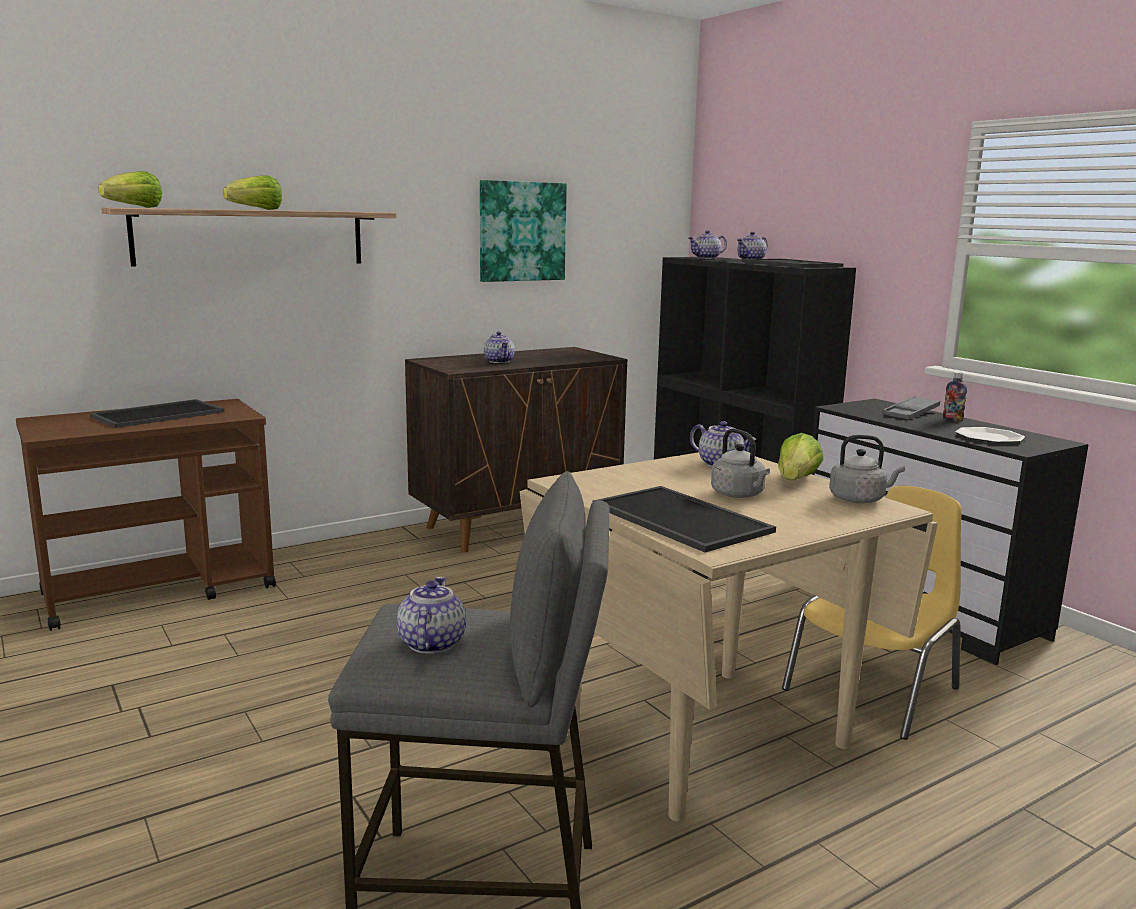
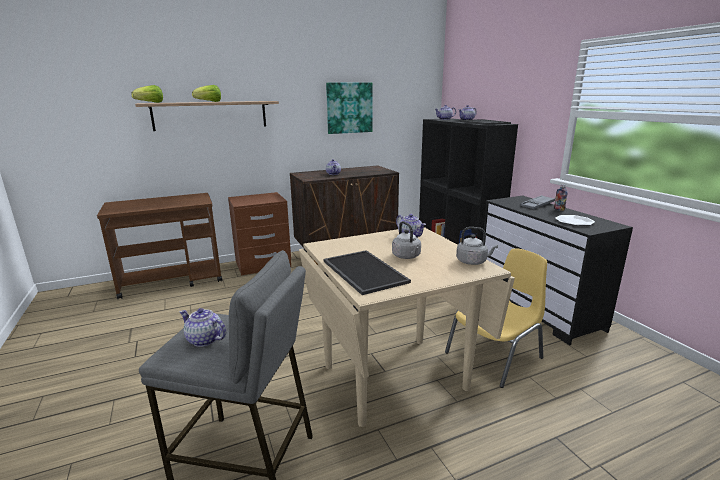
camera: 10 degrees right, 5 degrees up
(159, 414) = (166, 200): tray -> none
(350, 552) = (263, 264): none -> brown nightstand
(431, 643) = (204, 340): teapot -> teapot turned 75 degrees counterclockwise
(796, 481) = (444, 248): lettuce -> none

